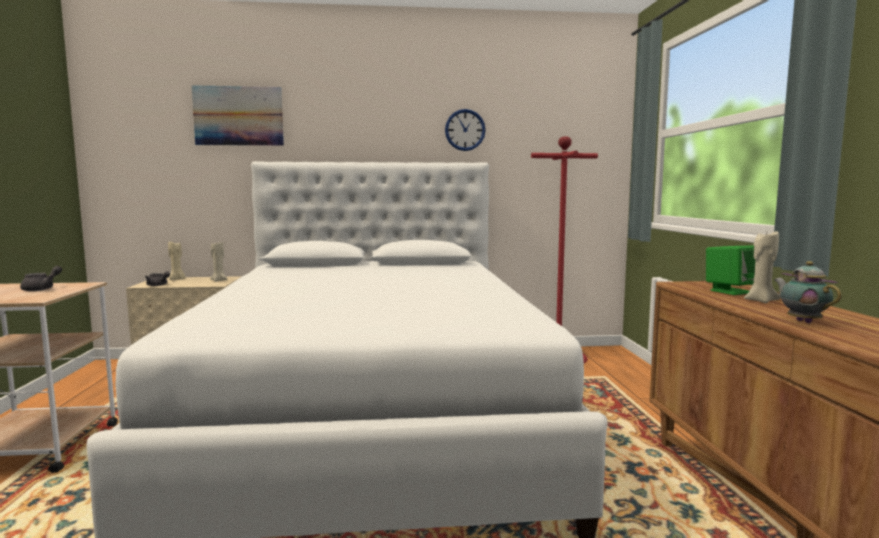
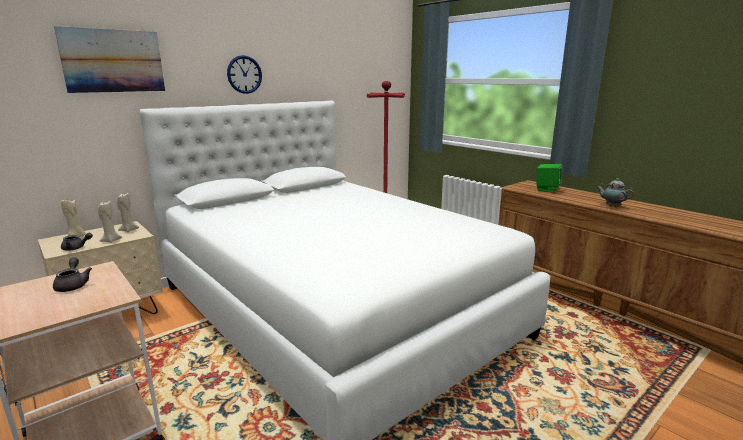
camera: 35 degrees left, 10 degrees up
(465, 130) = (312, 73): wall clock -> wall clock (244, 74)
(760, 301) = (571, 195): beige candle -> beige candle (111, 240)

